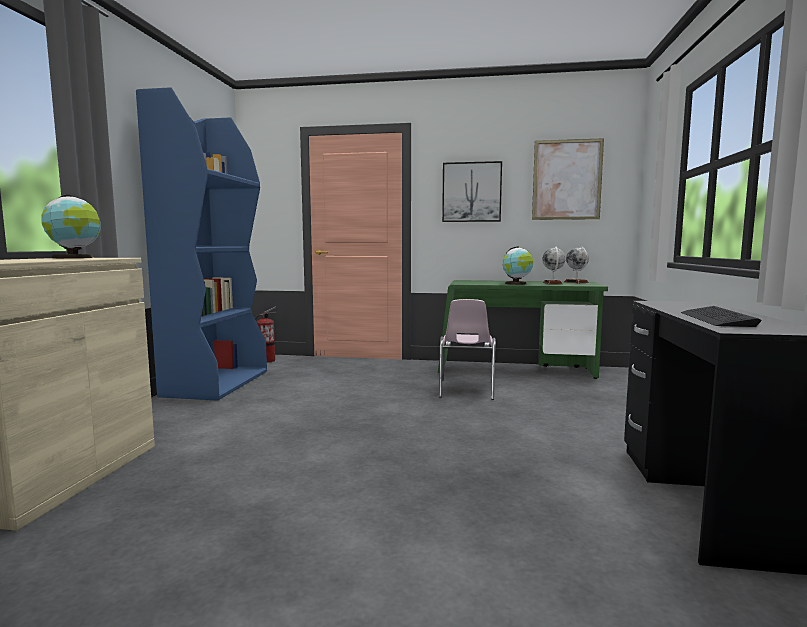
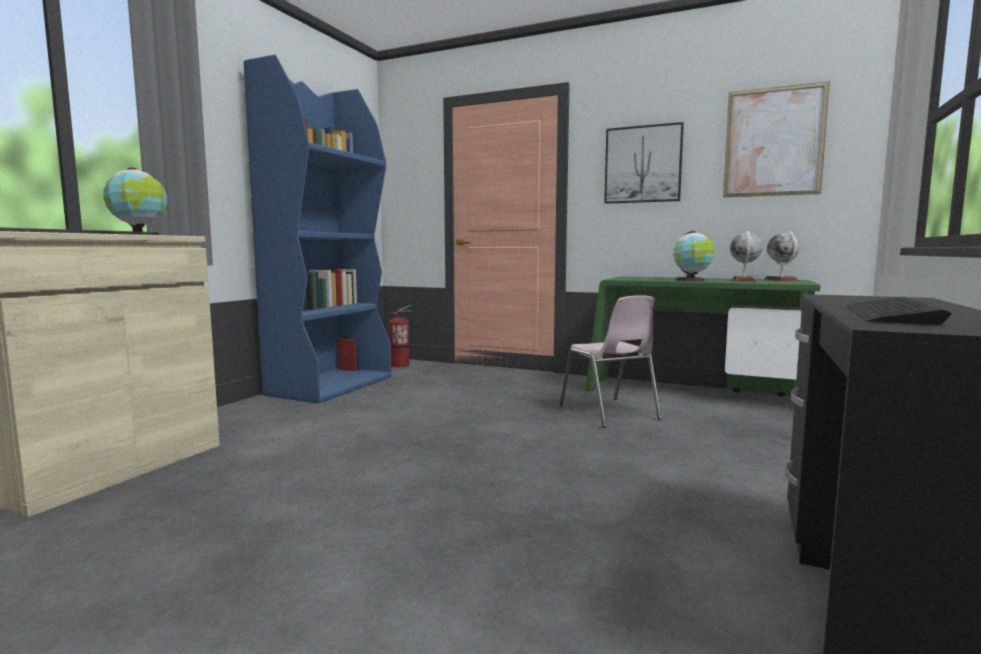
camera: 15 degrees right, 0 degrees up
(466, 390) = (609, 413): pink chair -> pink chair turned 45 degrees counterclockwise

